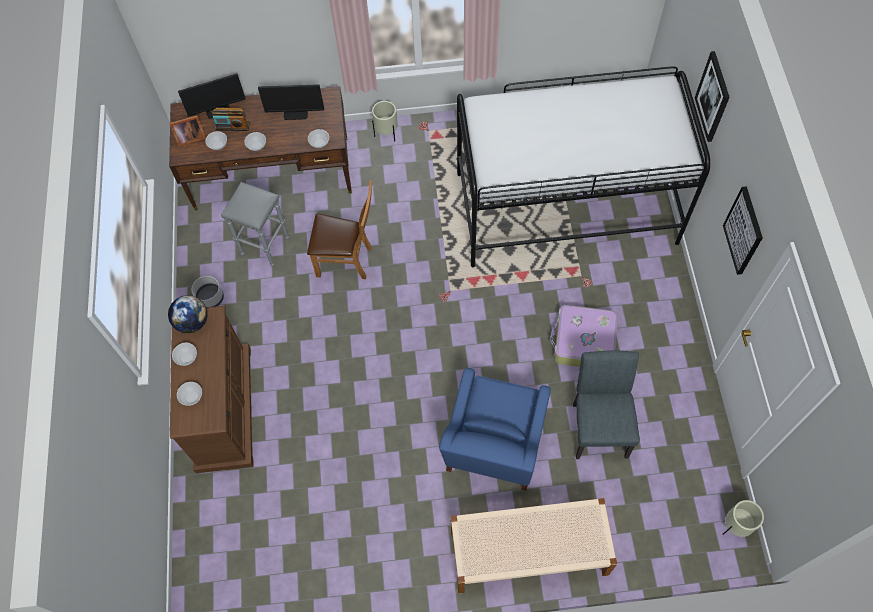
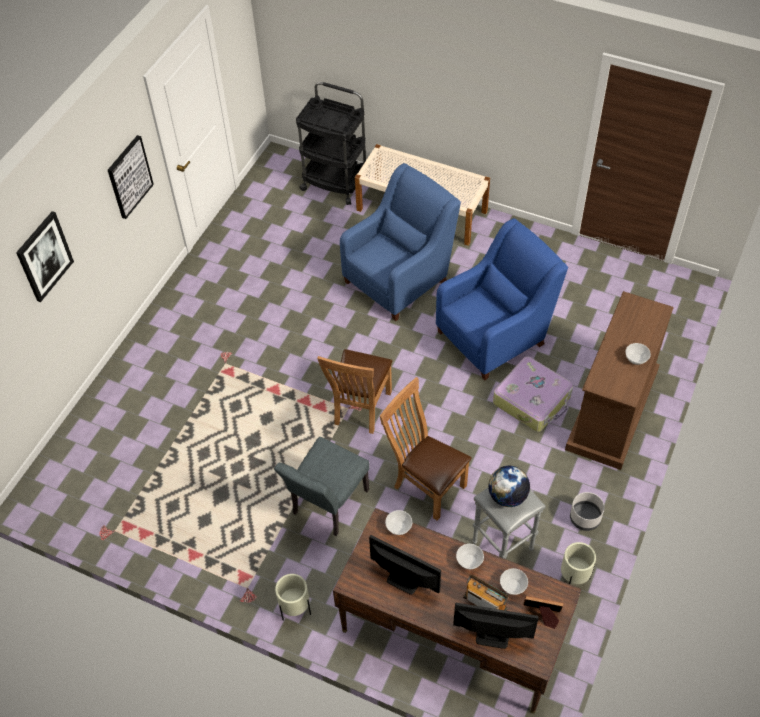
camera: 150 degrees left, 10 degrees down
(192, 322) = (619, 386): globe -> globe (507, 496)
(192, 397) = (642, 326): bowl -> none
(365, 431) = (495, 335): none -> blue armchair
(439, 294) = (360, 410): none -> brown chair
(562, 206) = (185, 431): black bed -> none
(583, 342) = (270, 314): suitcase -> suitcase (532, 400)
(599, 424) = (308, 256): grey chair -> grey chair (327, 506)
(647, 540) = (335, 182): none -> black cart
(735, 526) = (271, 164): beige planter -> beige planter (573, 578)

